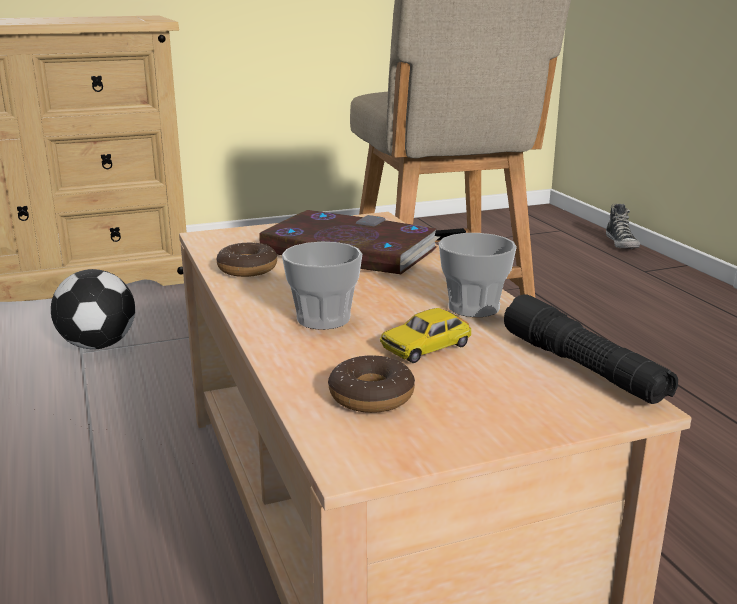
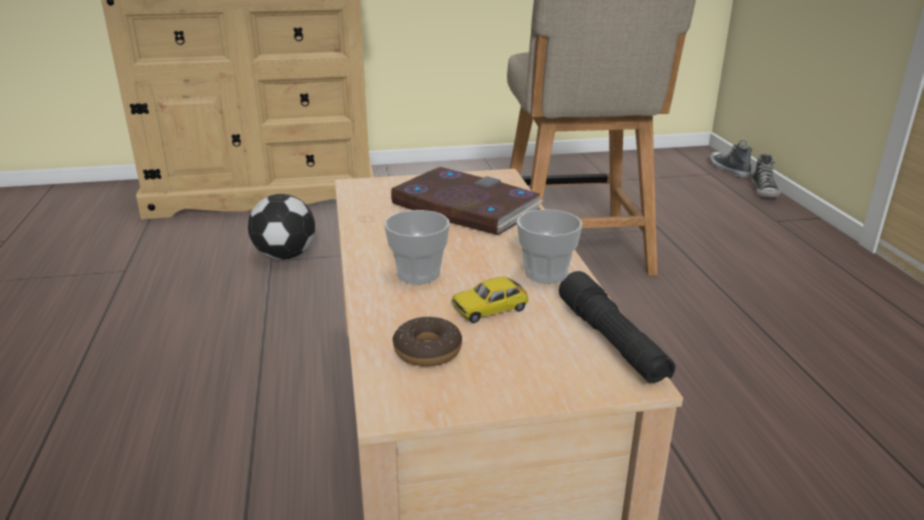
camera: 10 degrees right, 5 degrees up
(247, 269) = (376, 220): donut -> none
(577, 225) = (728, 169): none -> shoe

